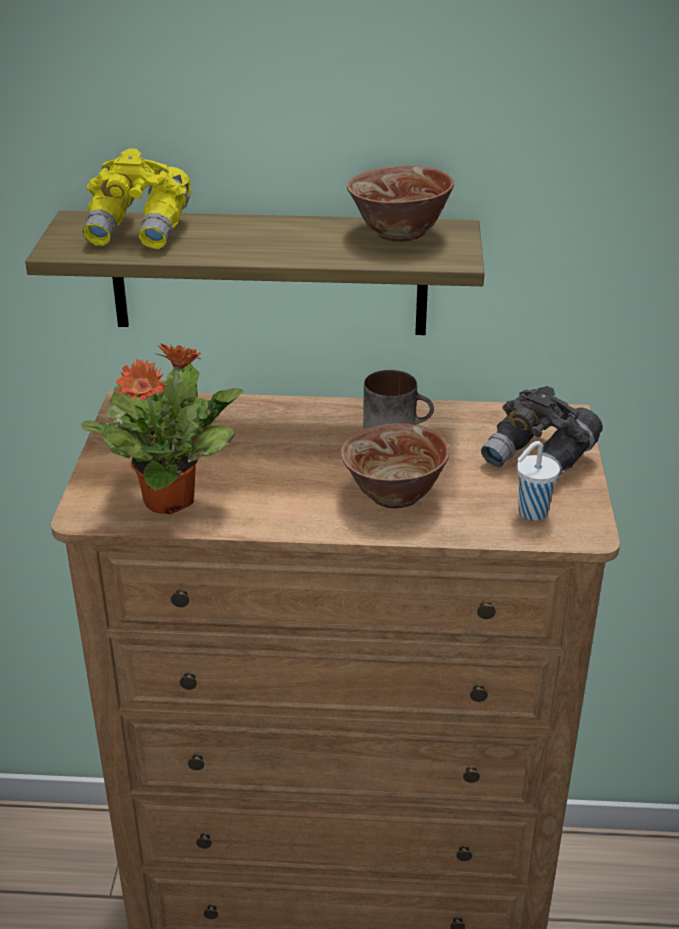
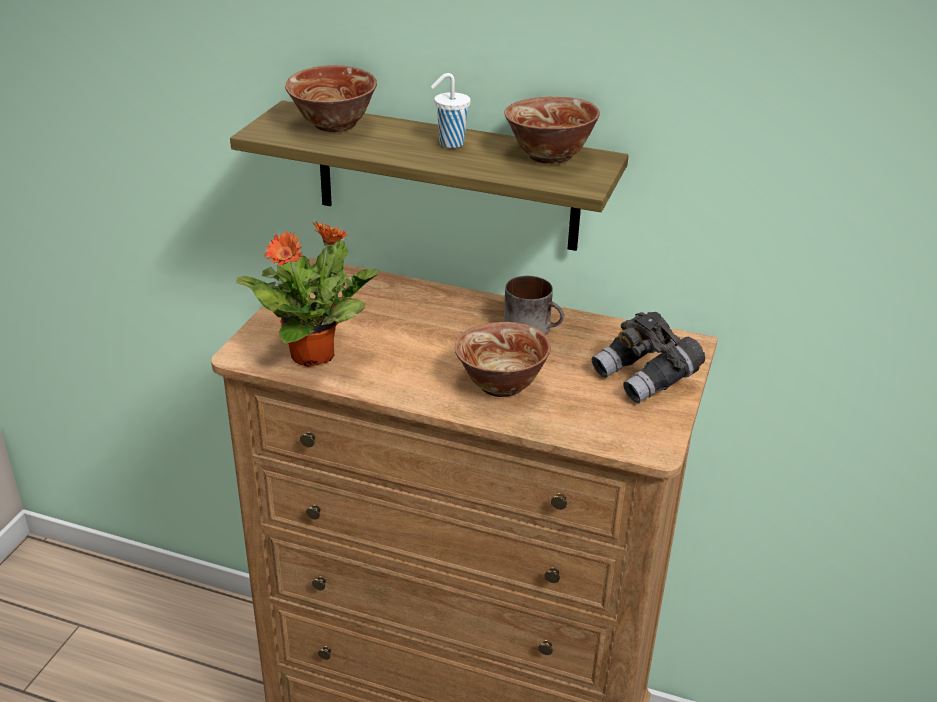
camera: 15 degrees right, 0 degrees up
(140, 231) = (334, 125): yellow binoculars -> bowl
(531, 513) = (613, 422): white cup -> white cup (449, 143)

